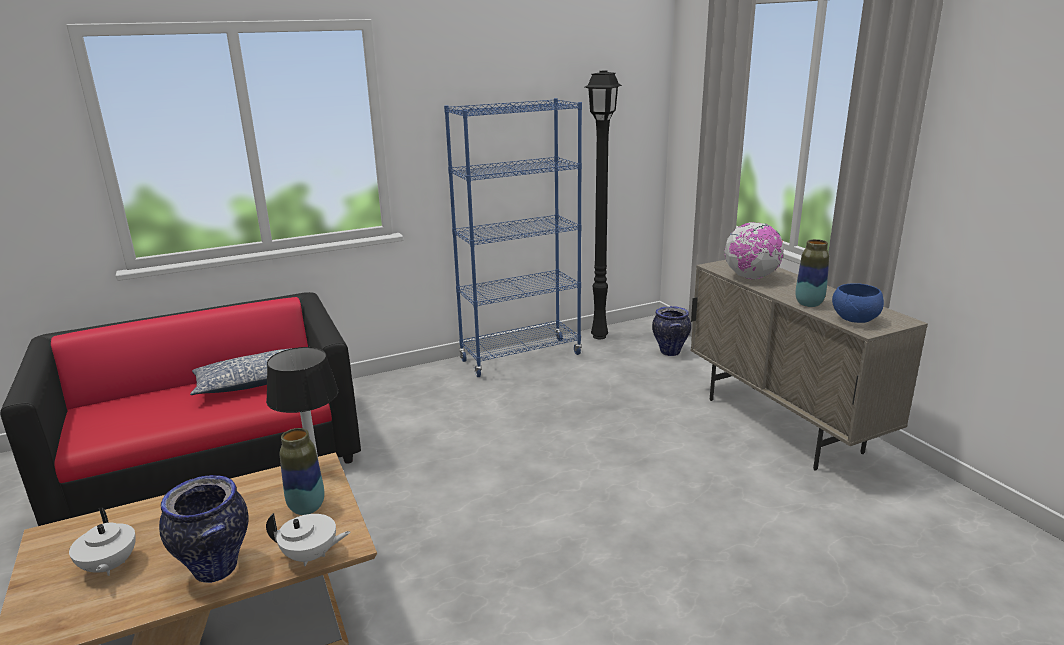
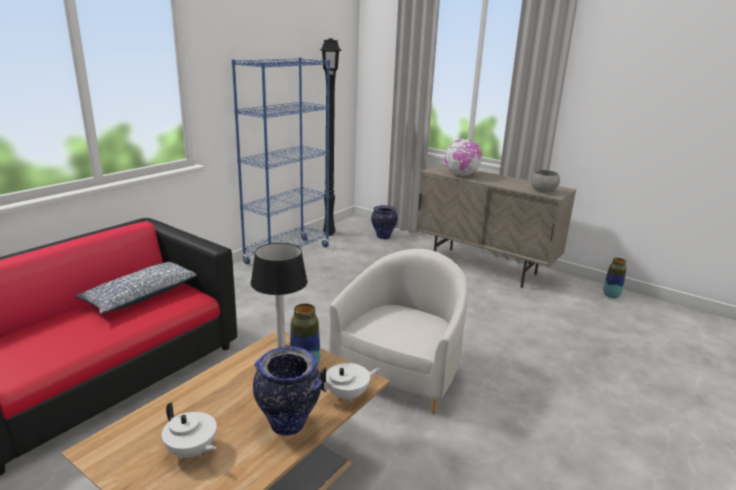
camera: 30 degrees left, 0 degrees up
(513, 549) = (401, 372): none -> white armchair
(809, 304) = (510, 186): vase -> vase (611, 296)
(855, 320) = (543, 191): blue bowl -> grey bowl

